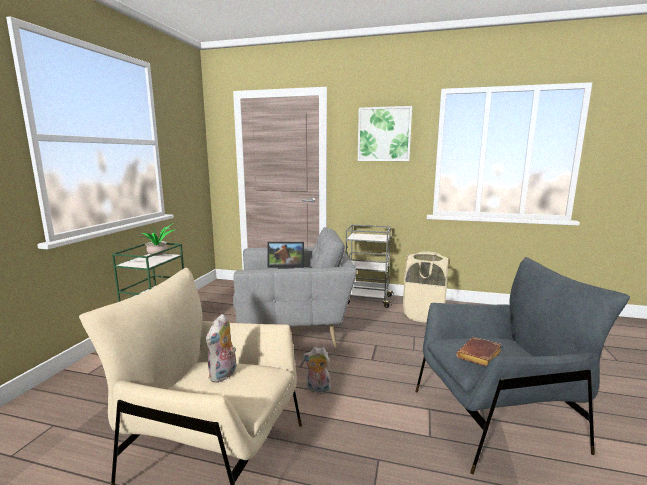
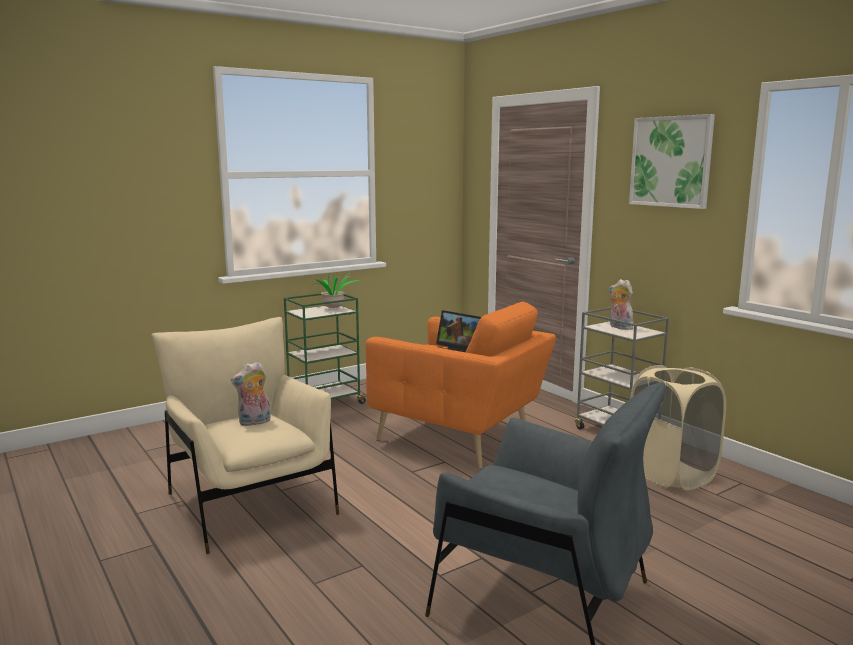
camera: 40 degrees right, 0 degrees up
(294, 332) = (459, 439): grey armchair -> orange armchair
(317, 390) = (397, 496): plush toy -> plush toy (619, 327)
(480, 356) = (494, 488): brown book -> none

